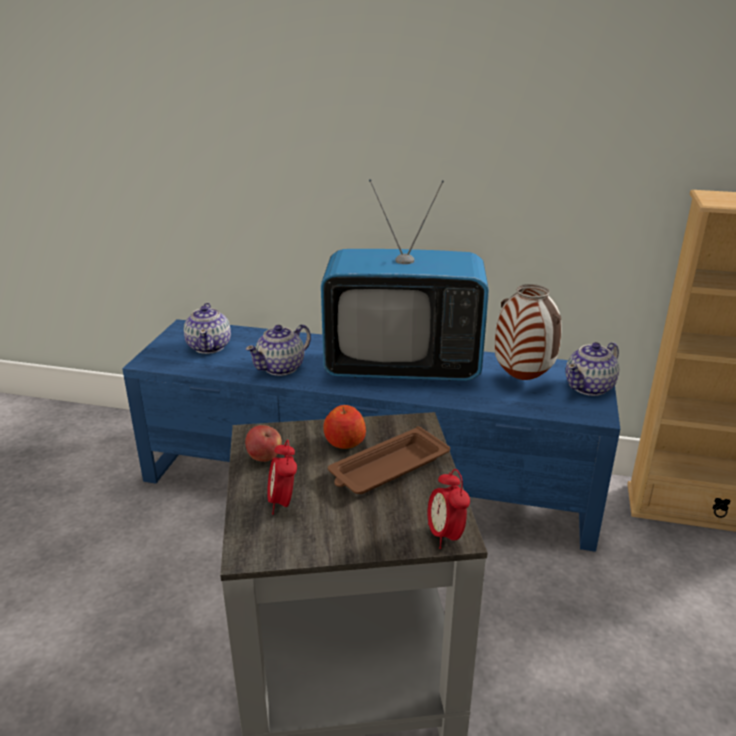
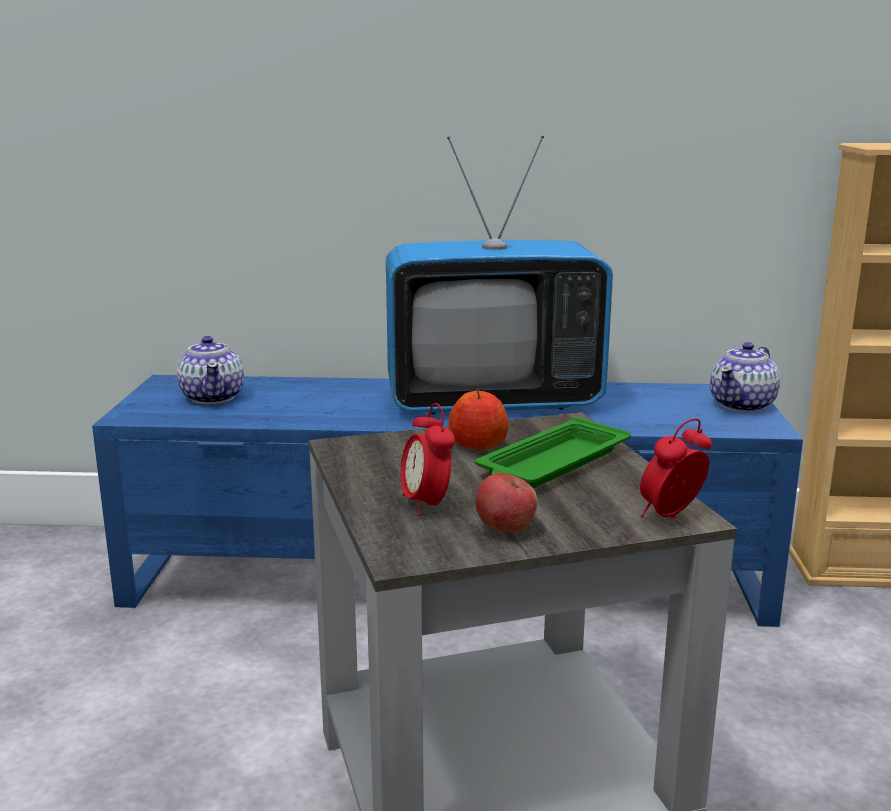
camera: 10 degrees left, 10 degrees down
(264, 458) = (373, 466): apple -> apple (505, 530)
(281, 368) = (326, 411): teapot -> none
(387, 468) = (552, 464): brown tray -> green tray
(445, 535) = (671, 517): alarm clock -> alarm clock turned 75 degrees clockwise
(523, 379) = (656, 403): vase -> none

